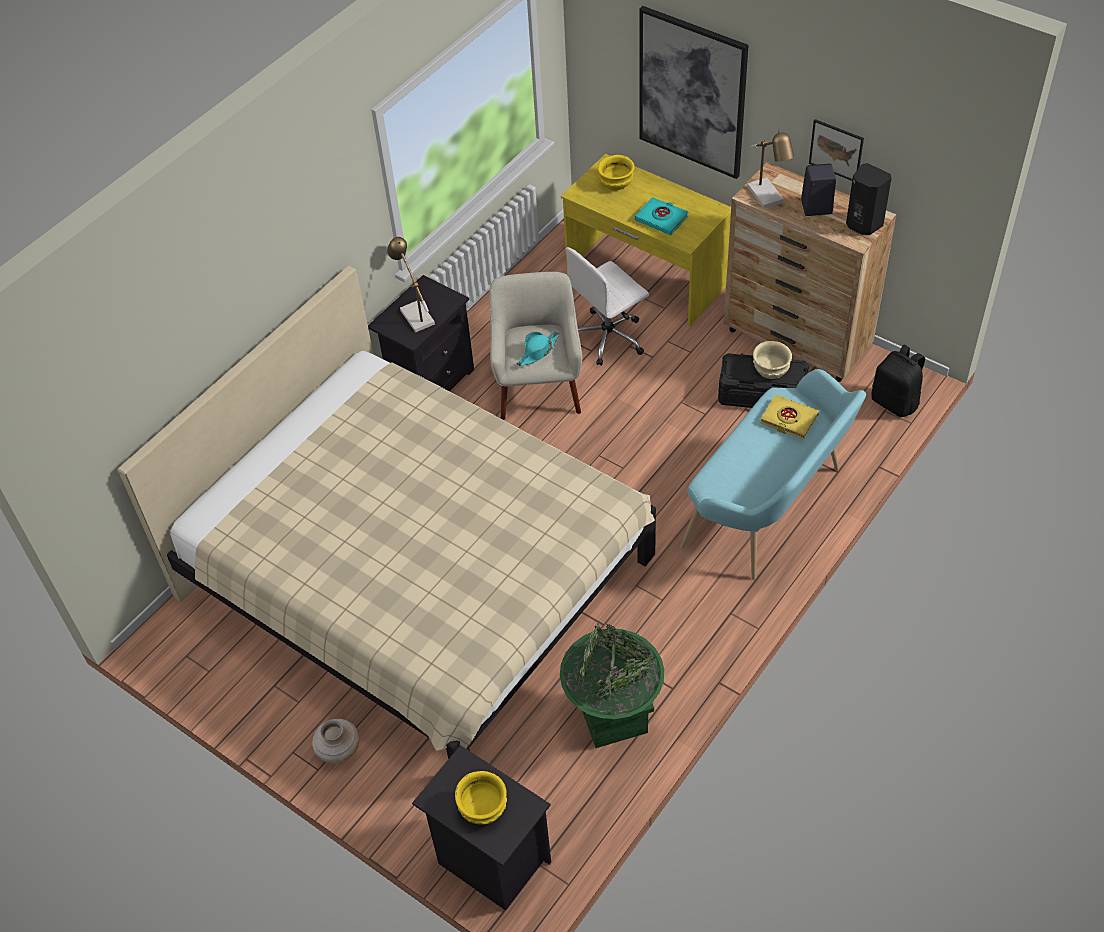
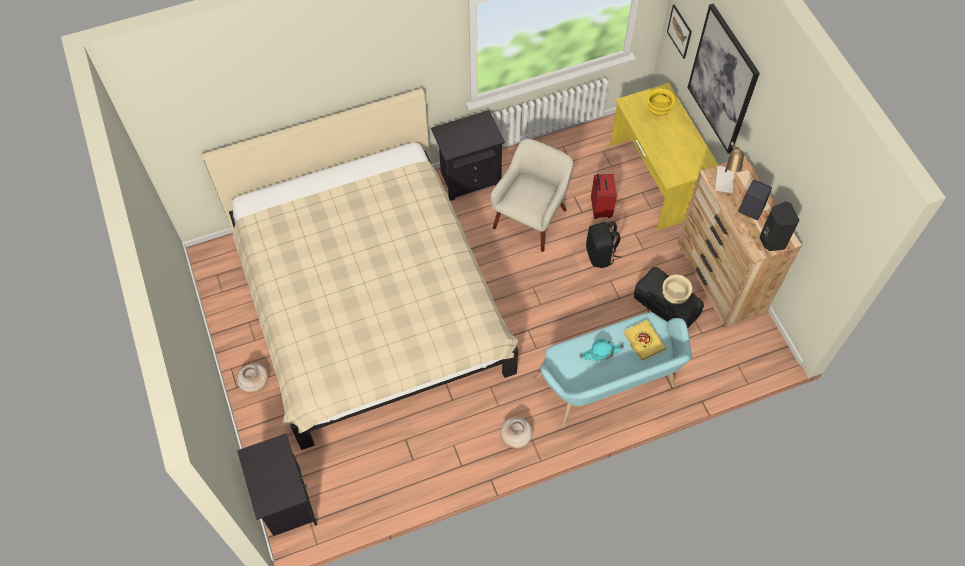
camera: 30 degrees right, 10 degrees up
(414, 314) = (464, 135): table lamp -> none
(483, 807) = (271, 478): yellow bowl -> none
(538, 351) = (528, 200): turquoise hat -> turquoise hat (601, 352)
(609, 337) = (600, 209): white office chair -> red suitcase
(612, 717) = (414, 461): green planter -> none
(661, 219) = (667, 152): turquoise book -> none
(710, 620) = (516, 437): none -> beige vase
(836, 150) = (785, 178): picture -> picture (679, 31)
(895, 402) = (749, 363): black backpack -> black backpack (600, 255)

